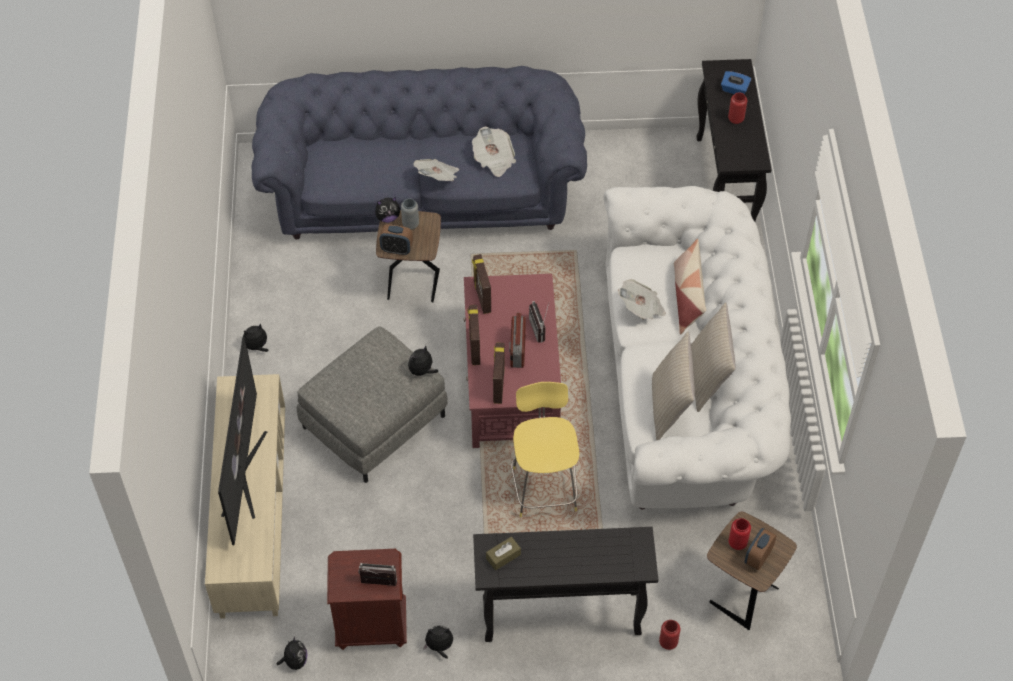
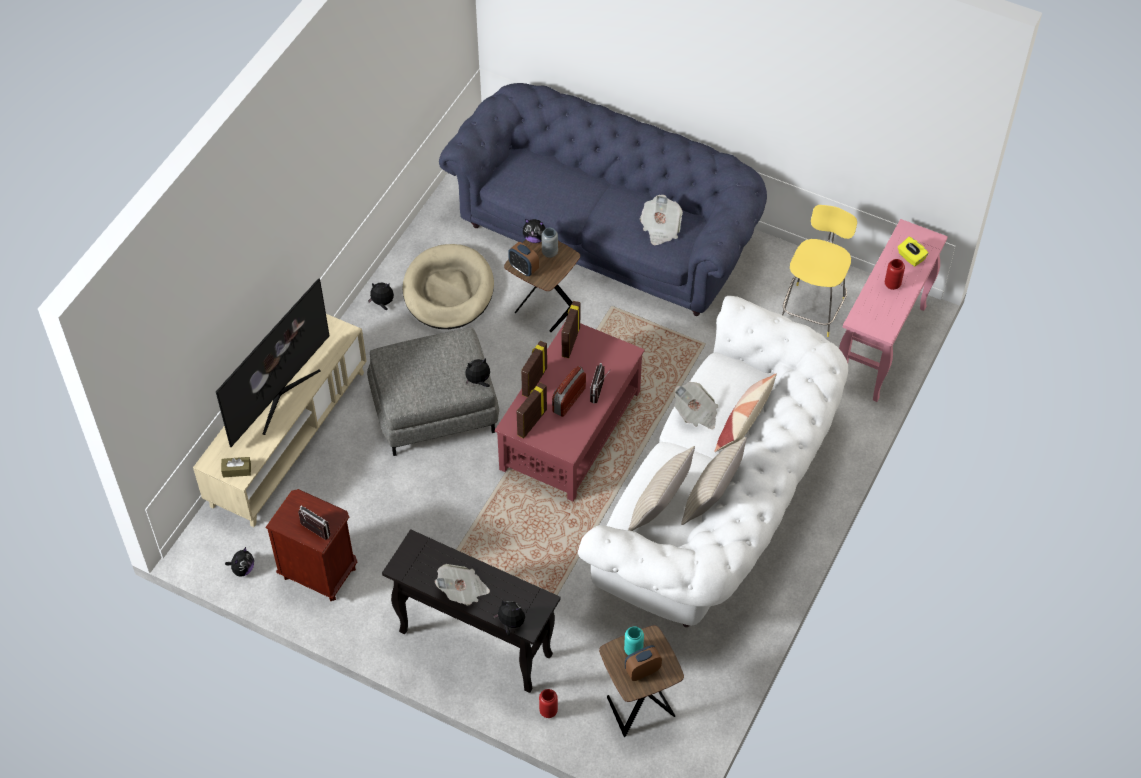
camera: 30 degrees right, 0 degrees up
(311, 307) = (448, 290): none -> beige dog bed
(438, 177) = (601, 223): newspaper -> newspaper (463, 591)
(439, 647) = (361, 617): plush toy -> plush toy (510, 623)
(503, 556) = (421, 559): brown tissue box -> brown tissue box (237, 470)
(544, 487) = (536, 531): yellow stool -> yellow stool (813, 308)
(725, 186) = (881, 347): black console table -> pink console table
(734, 90) = (911, 257): blue tissue box -> yellow tissue box
(737, 543) = (633, 650): red vase -> turquoise vase

